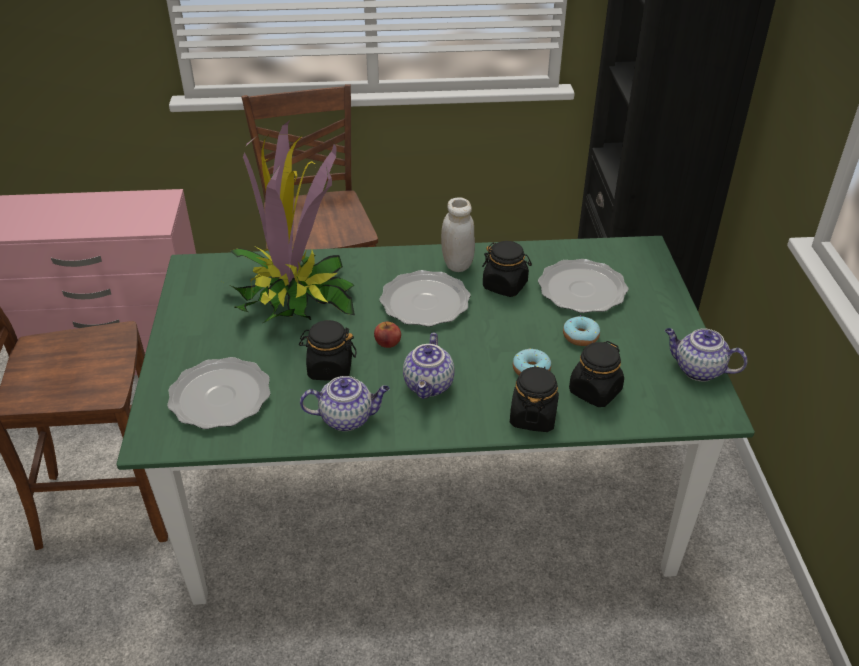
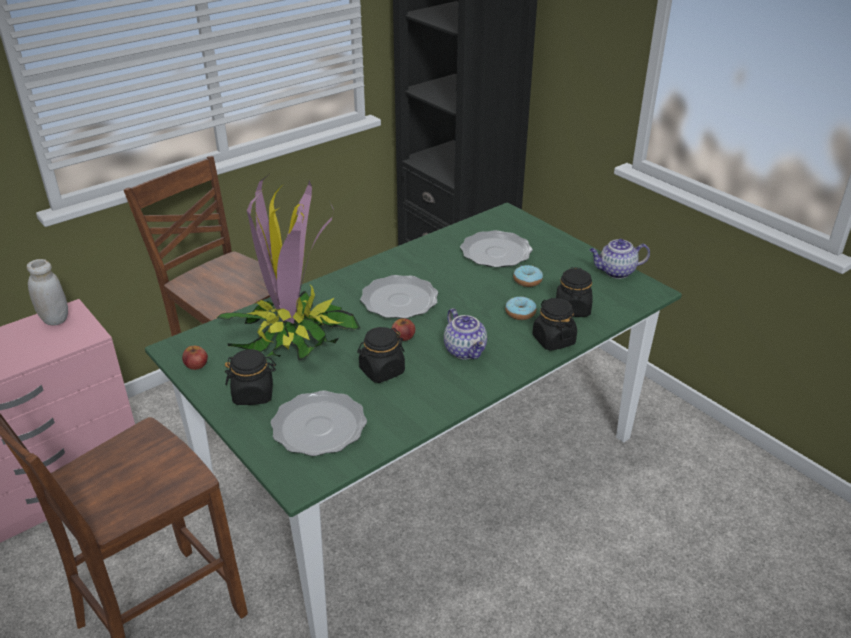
camera: 35 degrees left, 5 degrees down
(190, 289) = (196, 364): none -> apple
(347, 418) = (434, 396): teapot -> none
(457, 264) = (393, 267): white jar -> white jar (55, 319)
(505, 285) = (443, 268): black jar -> black jar (253, 394)

